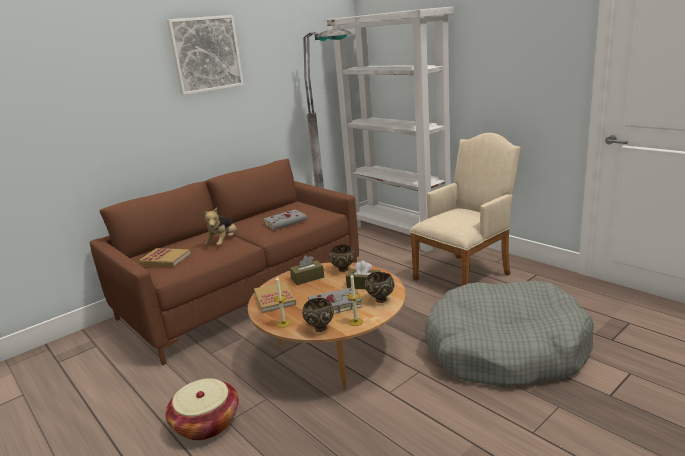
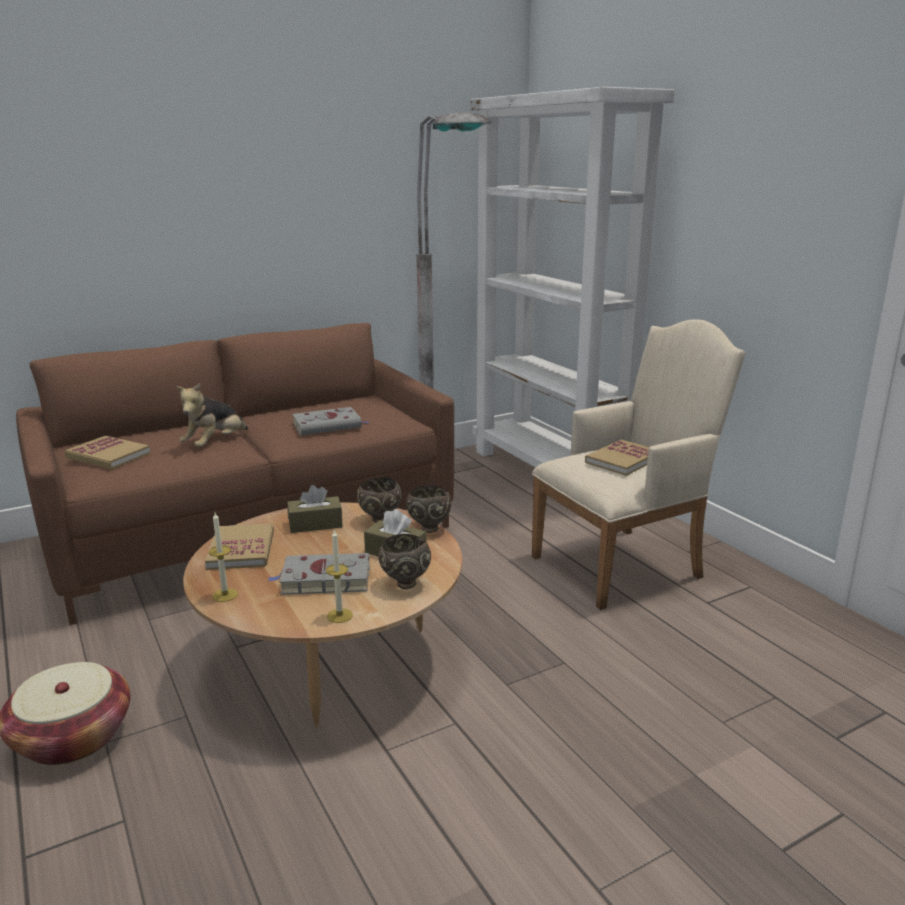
camera: 10 degrees right, 0 degrees up
(206, 54) = (248, 135): picture -> none
(319, 328) = (274, 615): brown bowl -> brown bowl (429, 528)
(460, 216) = (622, 460): none -> book
(505, 349) = (625, 715): grey dog bed -> none

